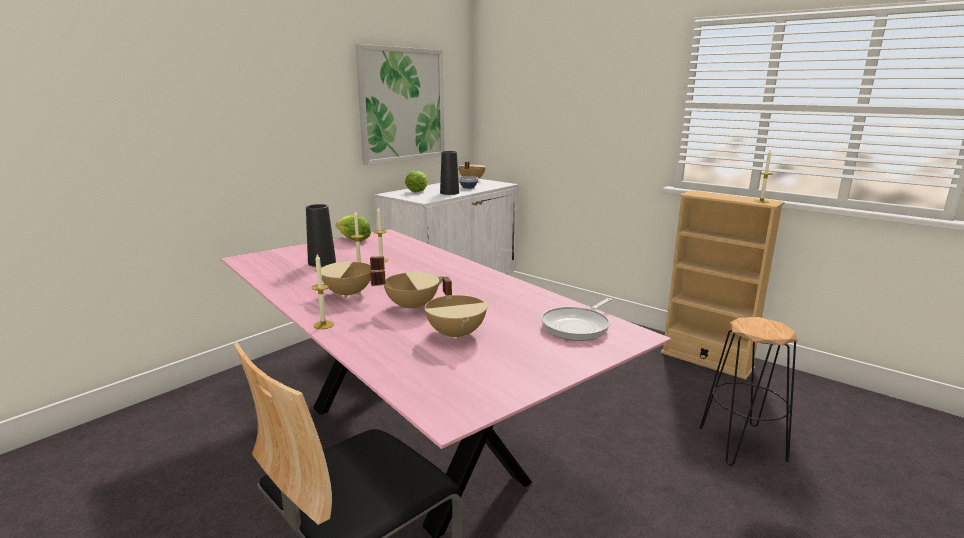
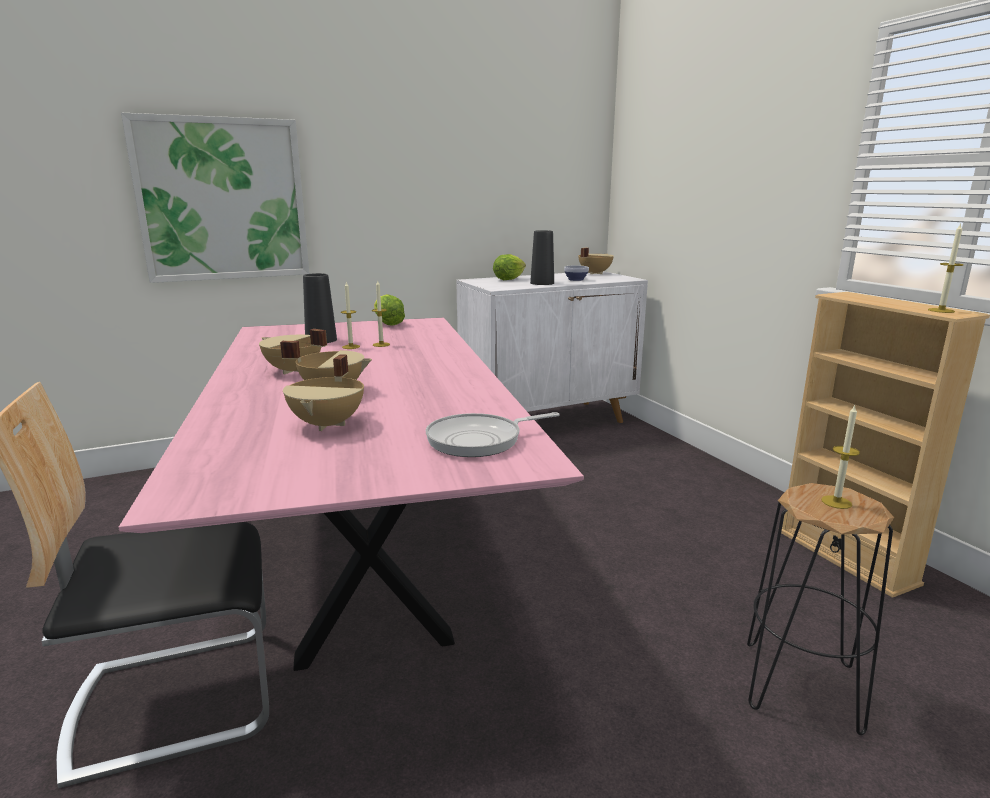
camera: 25 degrees right, 0 degrees up
(323, 325) = (221, 394): candle -> candle (836, 502)
(402, 105) = (502, 174): picture -> picture (222, 200)

